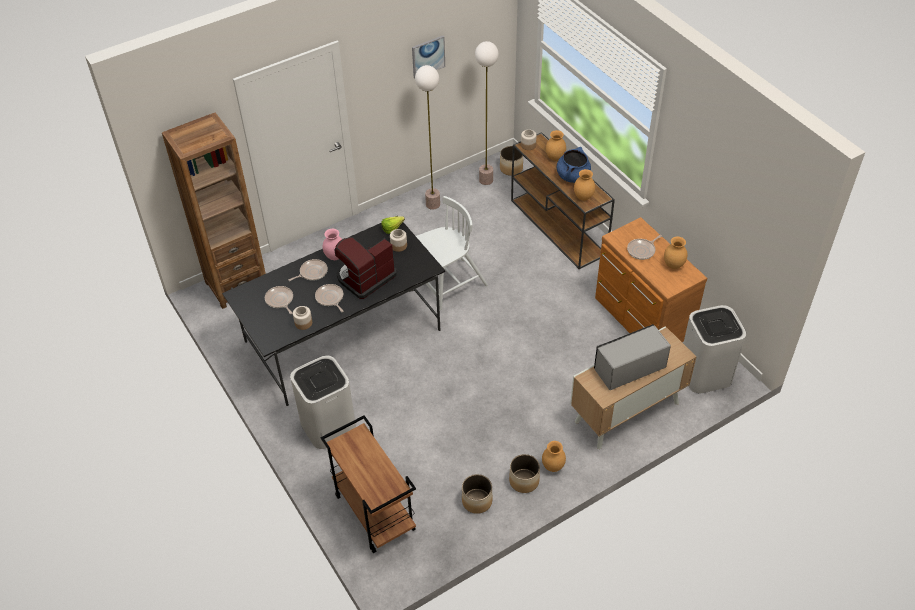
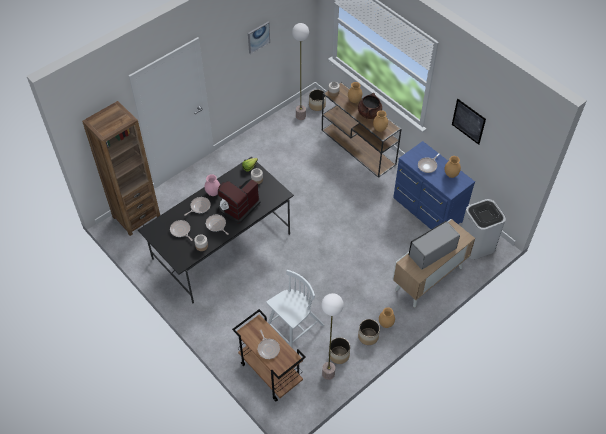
camera: 10 degrees left, 5 degrees up
(328, 425) = (225, 314): white trash can -> none
(366, 471) = (268, 348): none -> frying pan
(432, 204) = (266, 139): floor lamp -> floor lamp (328, 373)
(450, 284) = (290, 199): white chair -> white chair (294, 328)
(572, 176) = (369, 113): blue cooking pot -> brown cooking pot
(641, 319) = (427, 210): brown dresser -> blue dresser
(703, 188) = (468, 121): none -> picture

